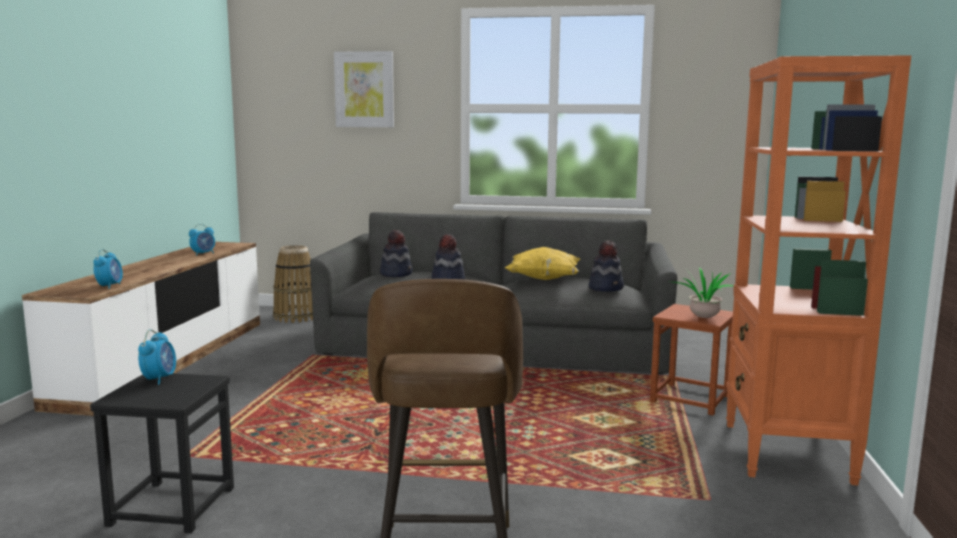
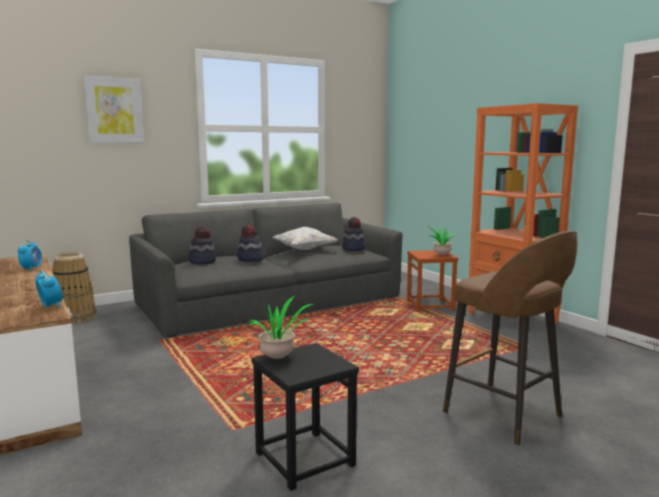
camera: 40 degrees left, 0 degrees up
(159, 379) = (280, 358): alarm clock -> potted plant
(543, 279) = (304, 250): yellow pillow -> white pillow

